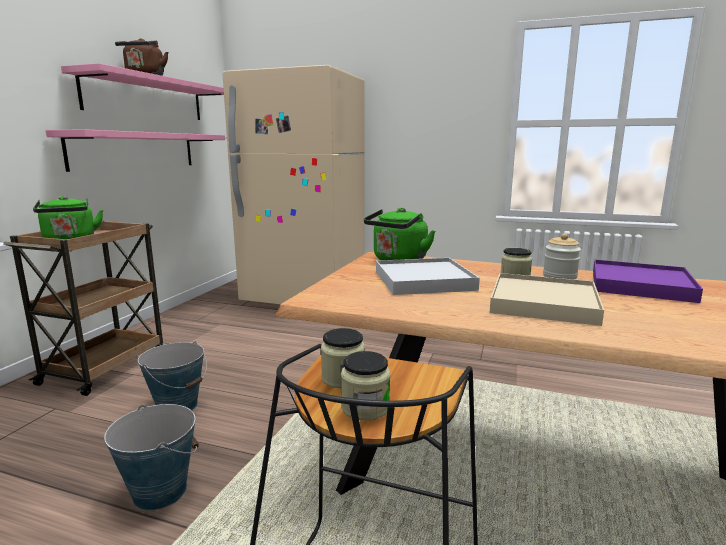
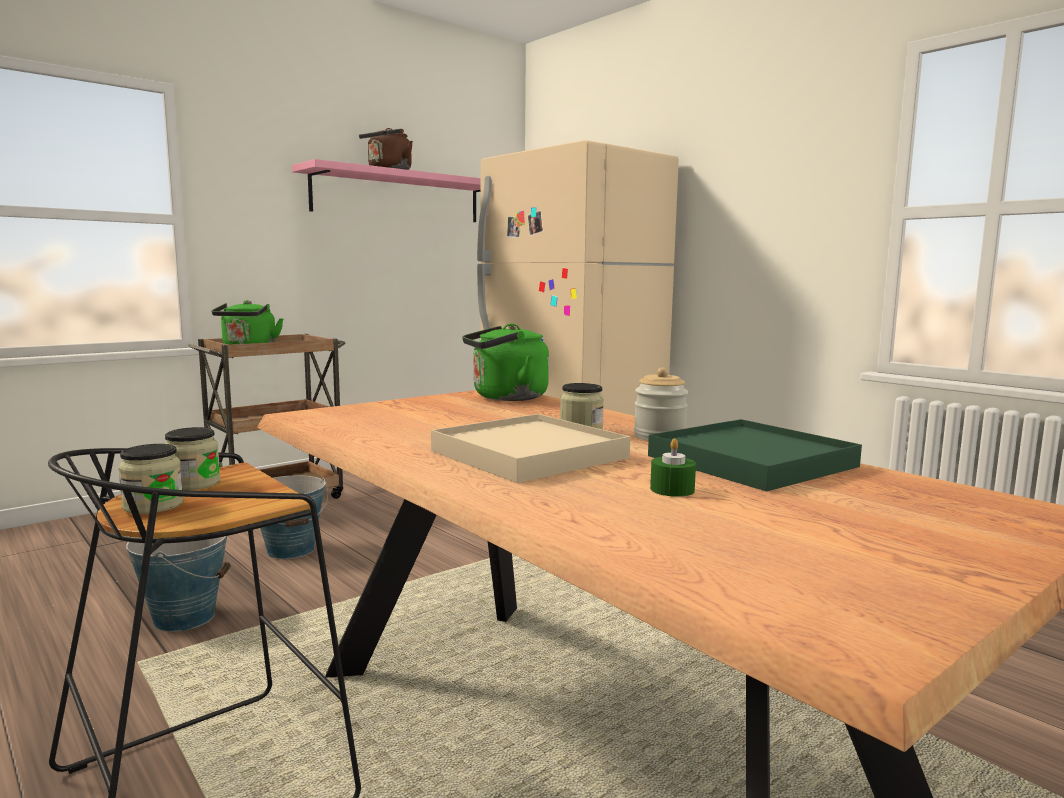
camera: 30 degrees right, 5 degrees down
(136, 150) = (376, 258): pink shelf -> none
(423, 280) = (465, 417): white tray -> none
(640, 285) = (752, 461): purple tray -> green tray
(669, 311) = (672, 489): none -> green candle

